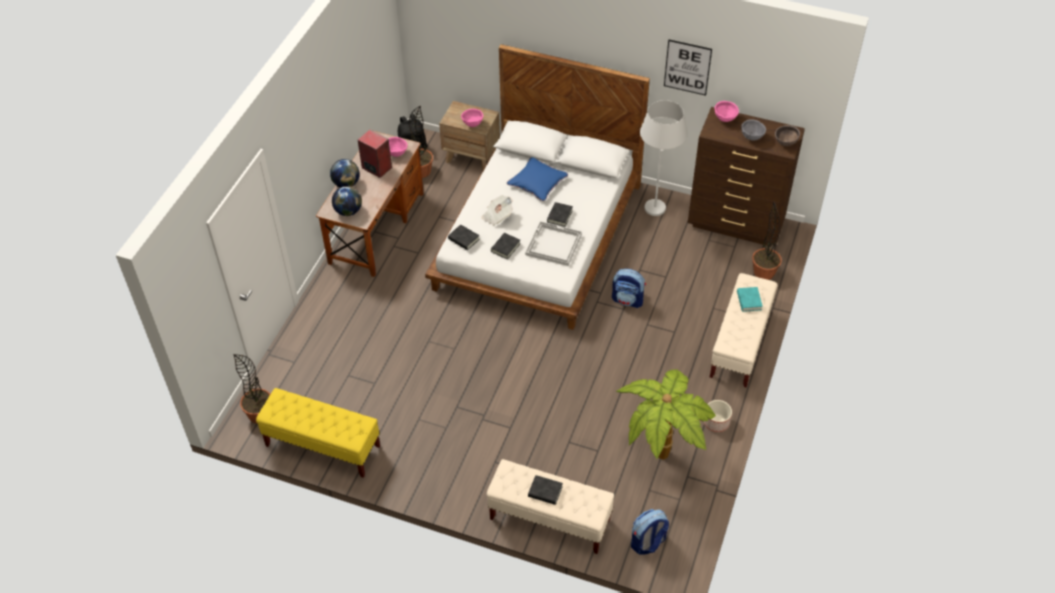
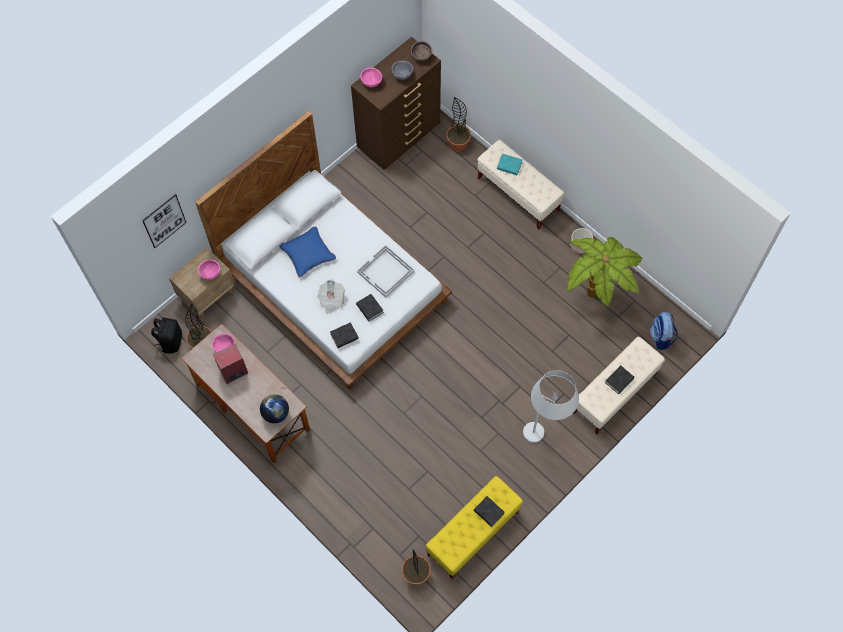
camera: 65 degrees left, 15 degrees up
(346, 184) = (240, 403): globe -> none
(559, 216) = (356, 254): black book -> black book (489, 512)
(628, 300) = (437, 249): backpack -> none
(655, 217) = (360, 190): white floor lamp -> white floor lamp (544, 438)
(687, 67) = (328, 77): picture -> picture (164, 221)

